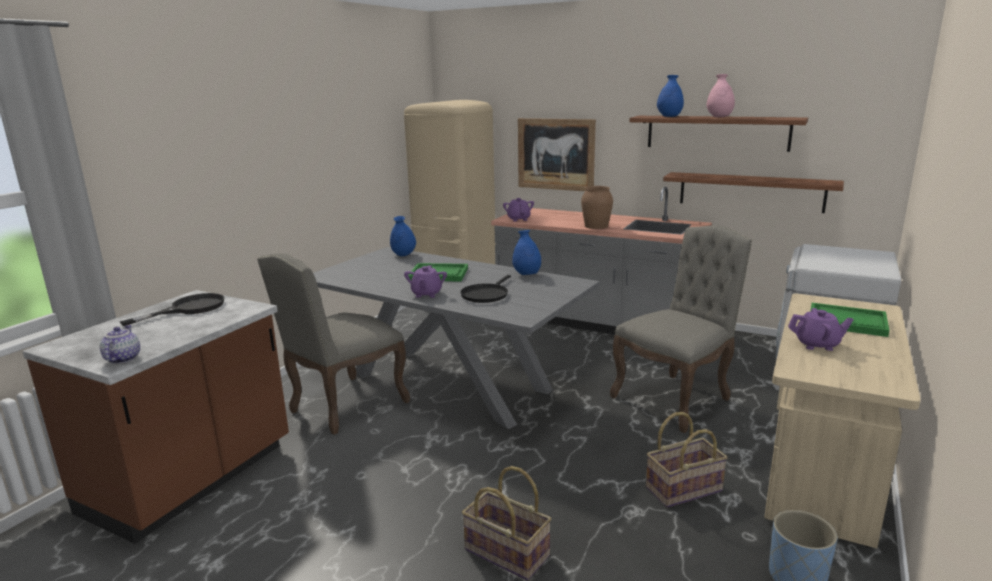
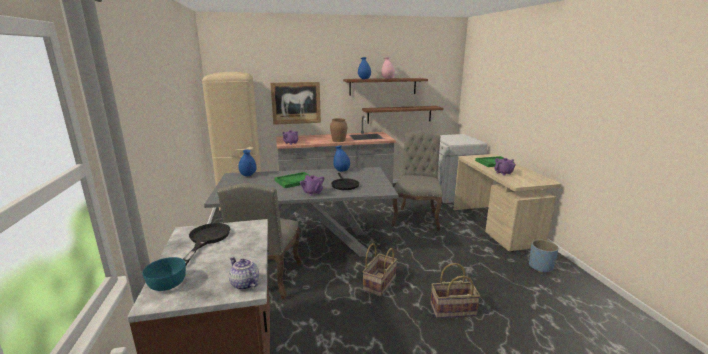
camera: 40 degrees left, 0 degrees up
(88, 336) = (167, 283): none -> turquoise bowl
(683, 488) = (470, 252): basket -> basket (379, 283)

